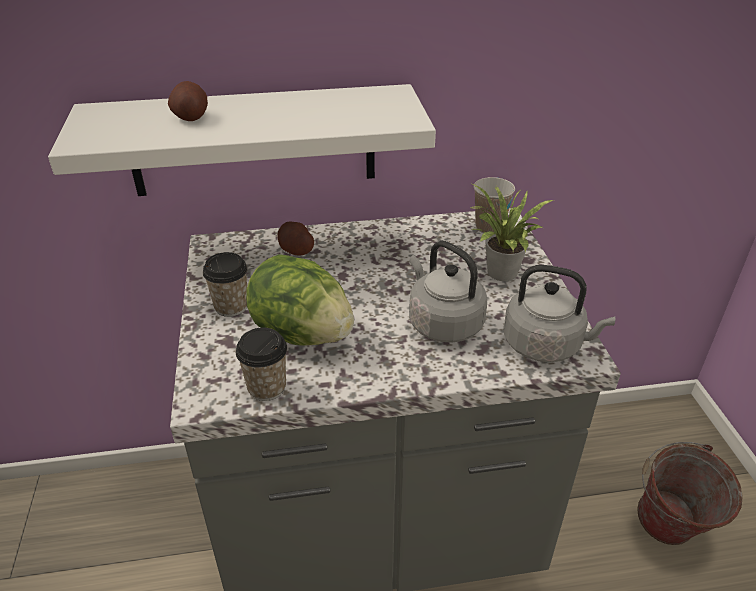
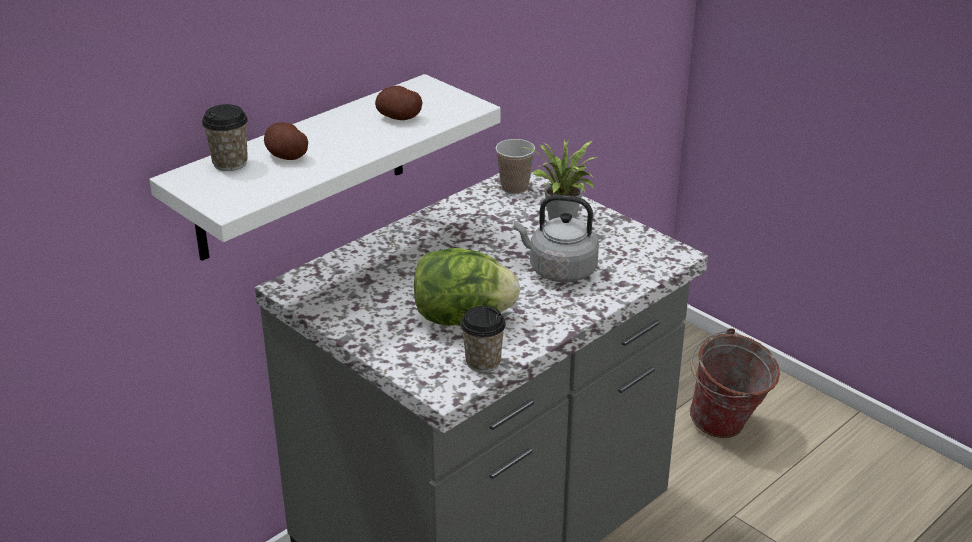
camera: 35 degrees left, 5 degrees down
(231, 306) = (377, 324): cup -> cup (230, 163)
(296, 250) = (374, 263): potato -> potato (399, 117)
(546, 345) = (645, 256): grey kettle -> none

